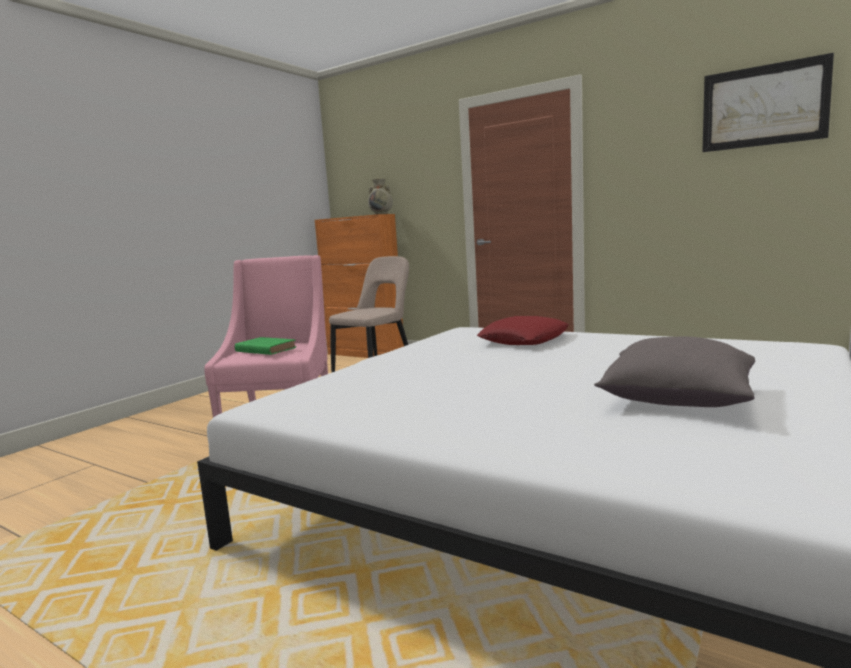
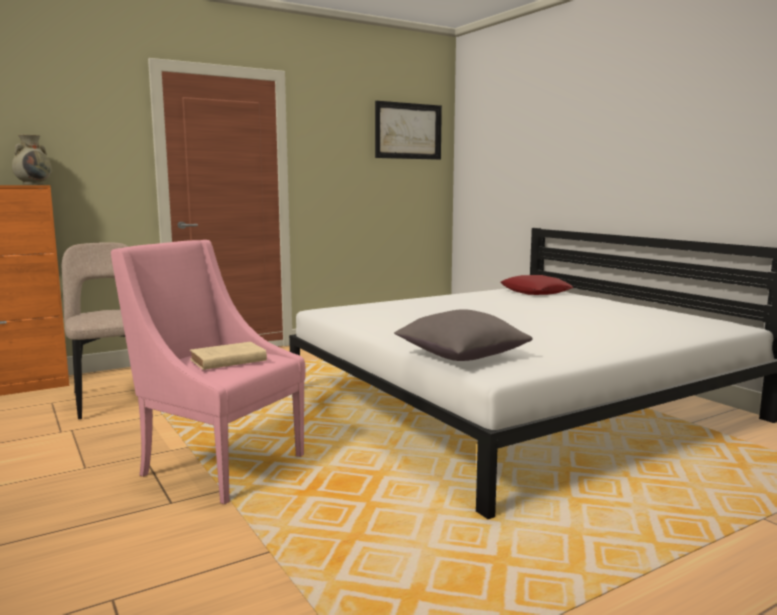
camera: 65 degrees left, 0 degrees up
(264, 349) = (226, 360): green book -> beige book
(524, 340) = (407, 308): red pillow -> red pillow (535, 292)
(676, 400) = (600, 314): grey pillow -> grey pillow (461, 356)

